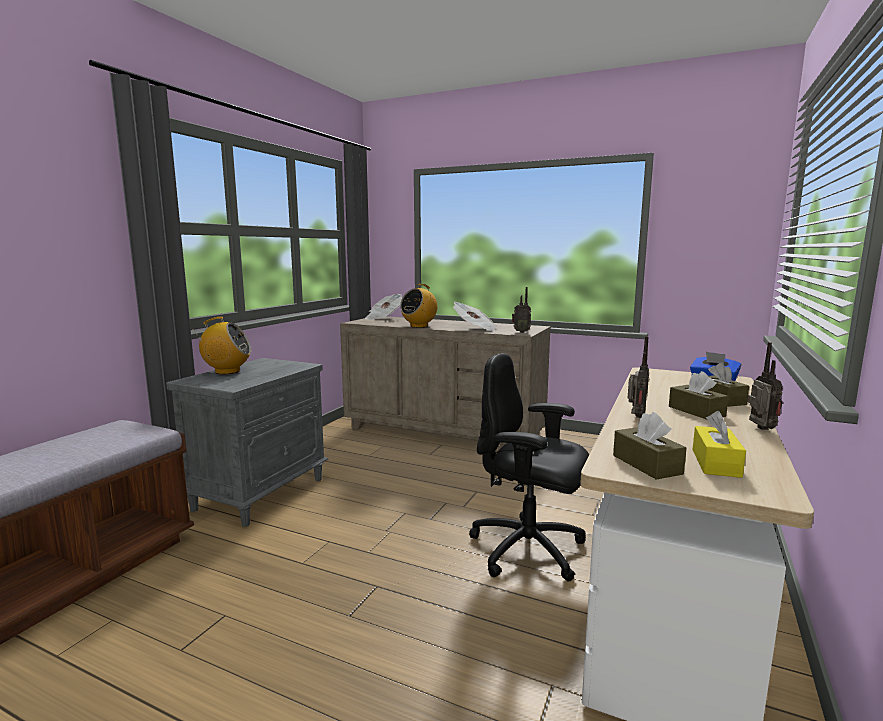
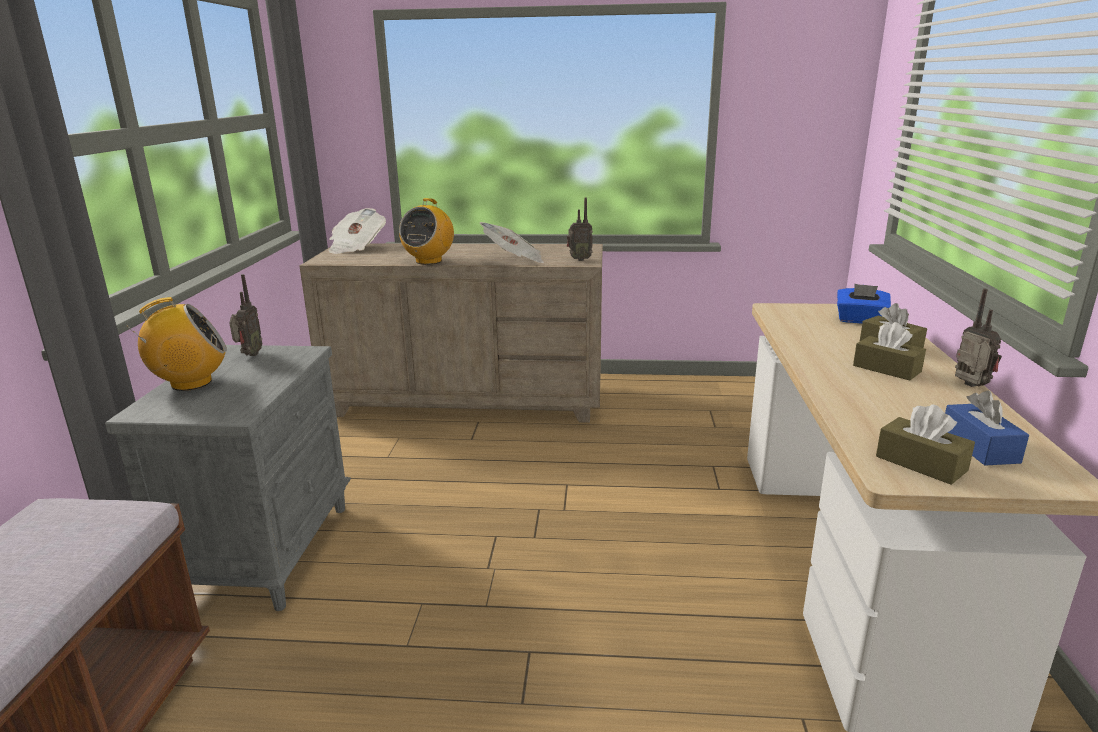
camera: 20 degrees left, 10 degrees up
(529, 550) = (677, 553): black office chair -> none
(635, 417) = (837, 388): radio -> radio (249, 355)
(716, 463) = (979, 447): yellow tissue box -> blue tissue box

